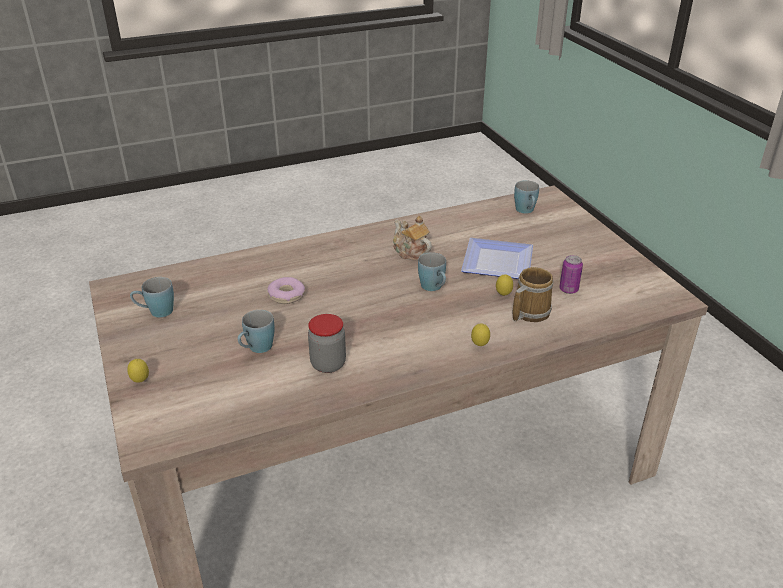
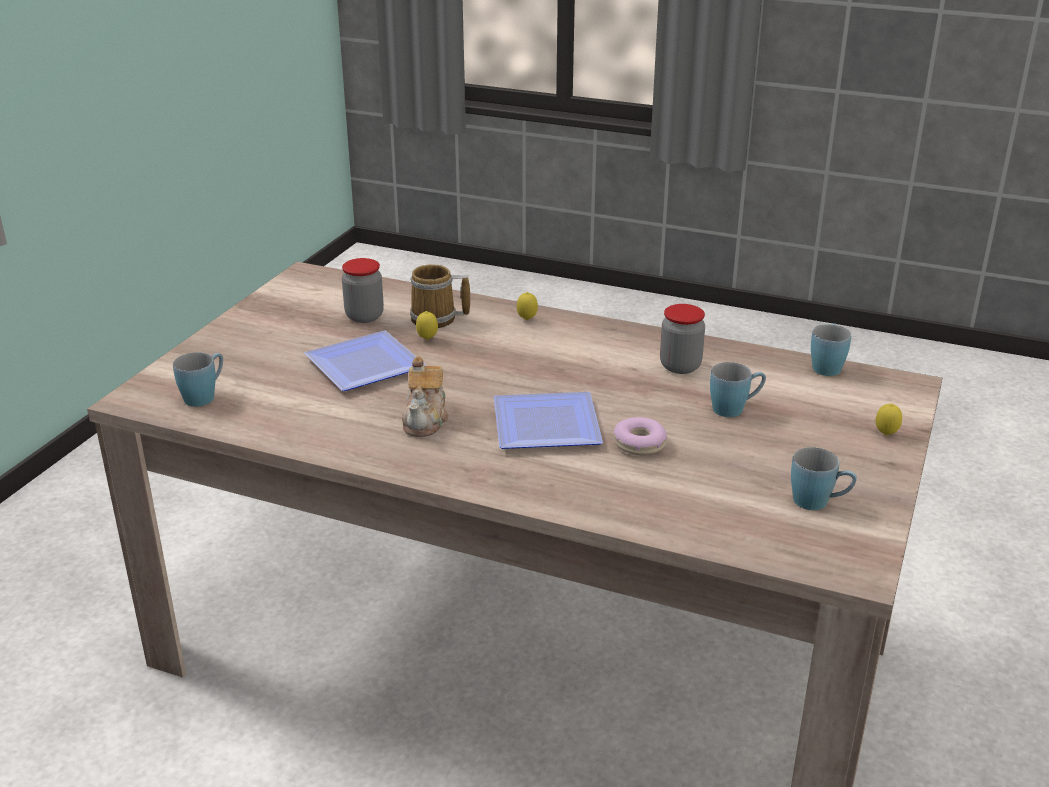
camera: 135 degrees left, 5 degrees down
(349, 282) = (549, 423): none -> plate
(434, 288) = (475, 375): blue mug -> blue mug (827, 365)
(568, 289) = (364, 316): can -> jar

